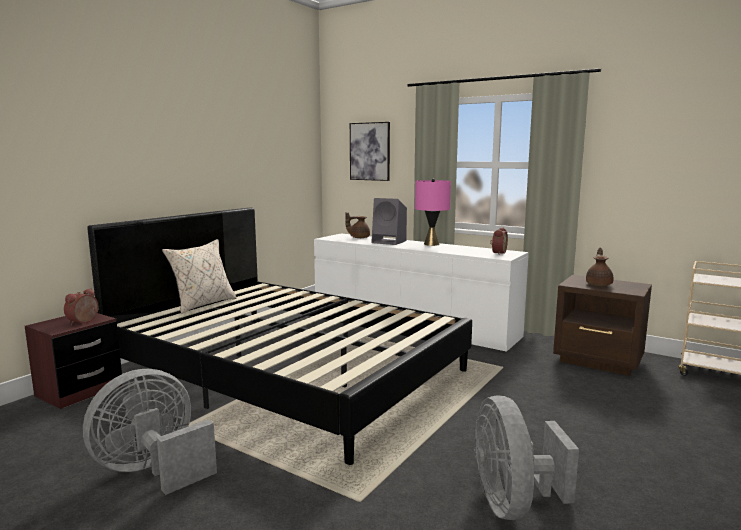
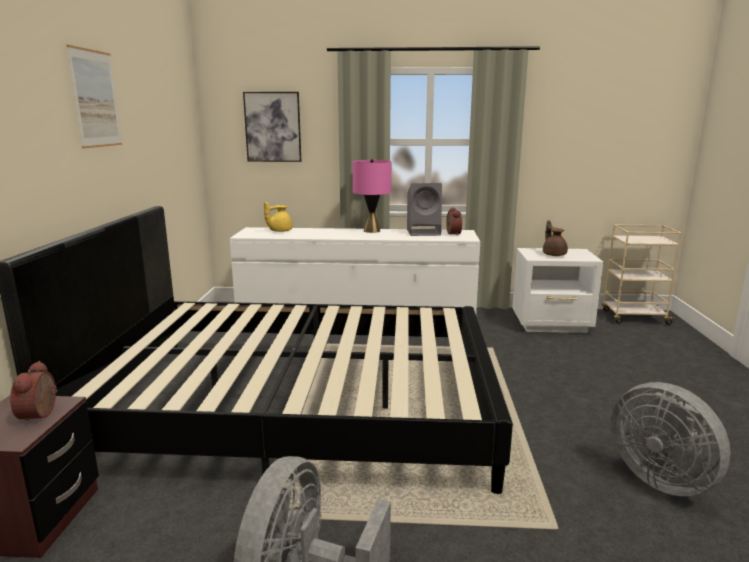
camera: 30 degrees left, 5 degrees up
(199, 128) = (95, 99): none -> picture
(202, 304) = (151, 346): beige pillow -> none
(358, 237) = (279, 231): brown teapot -> yellow teapot
(390, 242) = (325, 233): grey speaker -> grey speaker (424, 232)
(599, 361) = (552, 324): brown nightstand -> white nightstand

